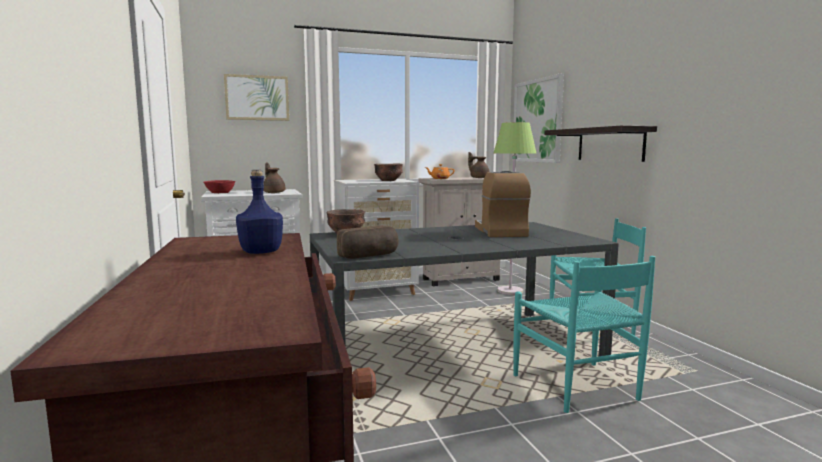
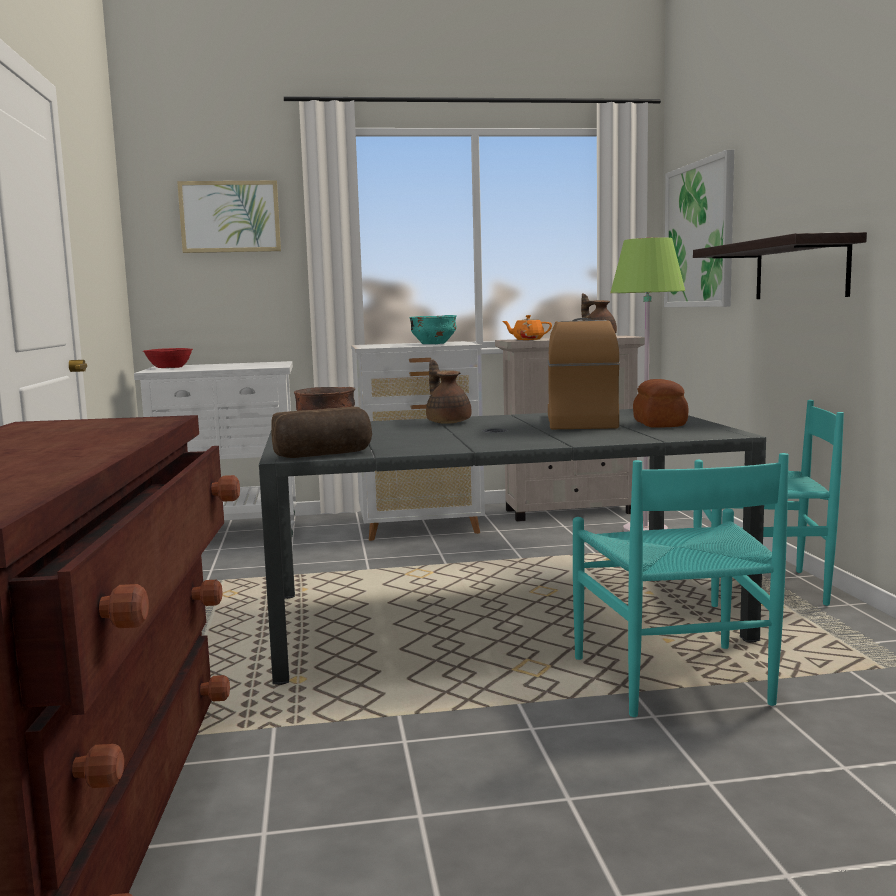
camera: 10 degrees right, 0 degrees up
(260, 252) = (100, 436): blue bottle -> none
(274, 192) = (249, 366): brown teapot -> brown teapot (448, 422)
(388, 181) = (434, 344): brown bowl -> turquoise bowl
(548, 234) = (659, 424): none -> bread

